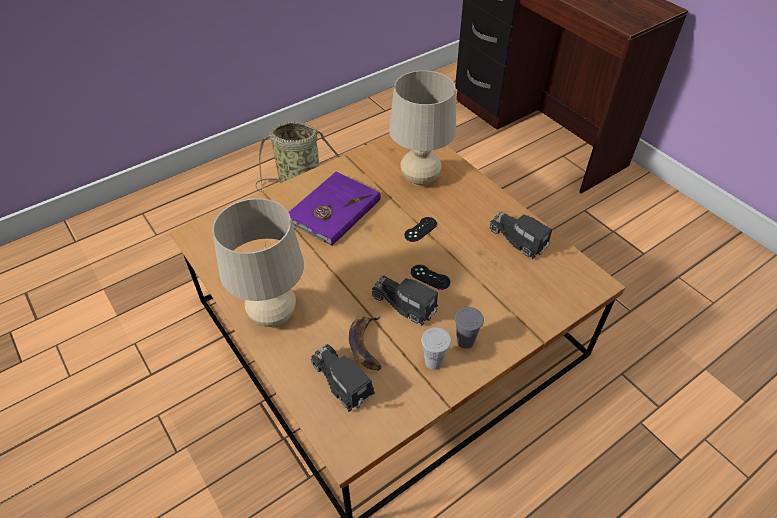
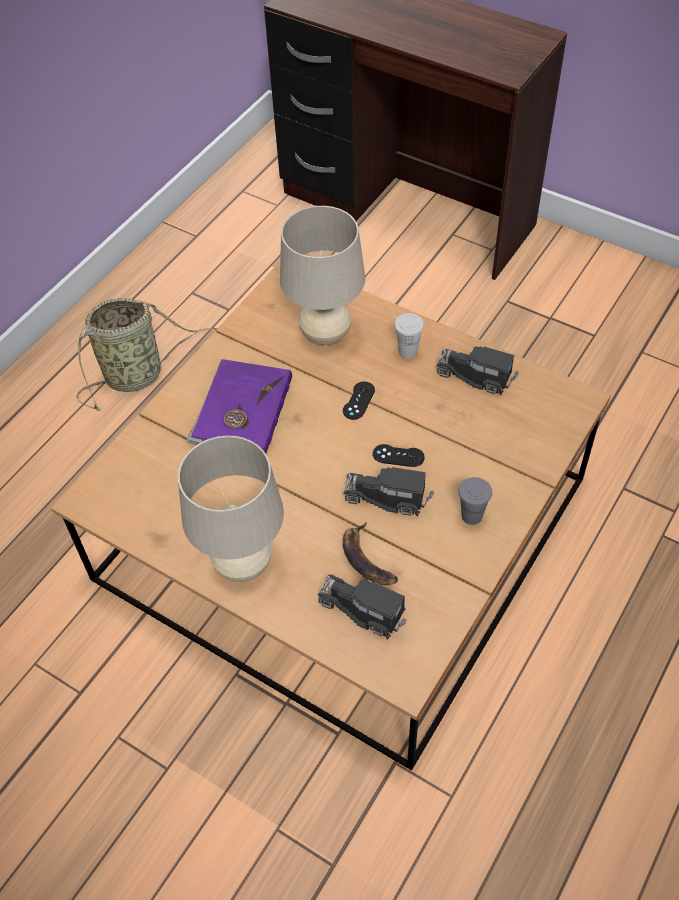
camera: 20 degrees left, 5 degrees up
(434, 362) = (449, 551): white cup -> white cup (408, 351)

